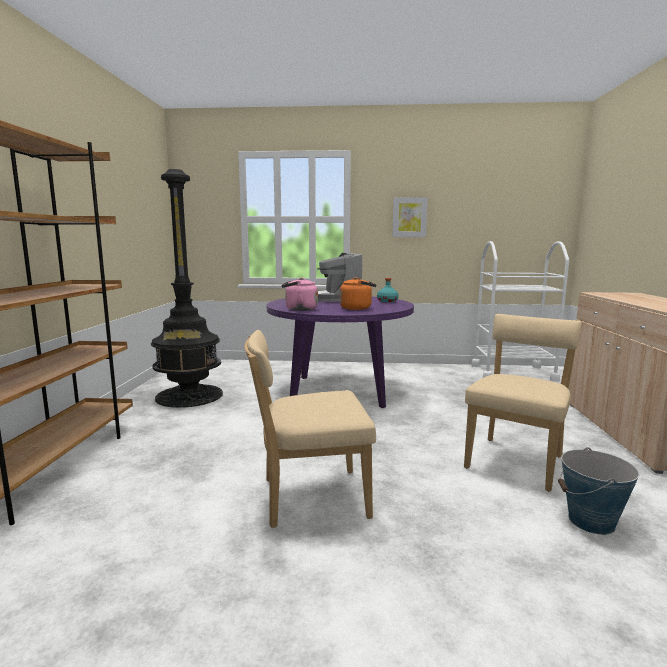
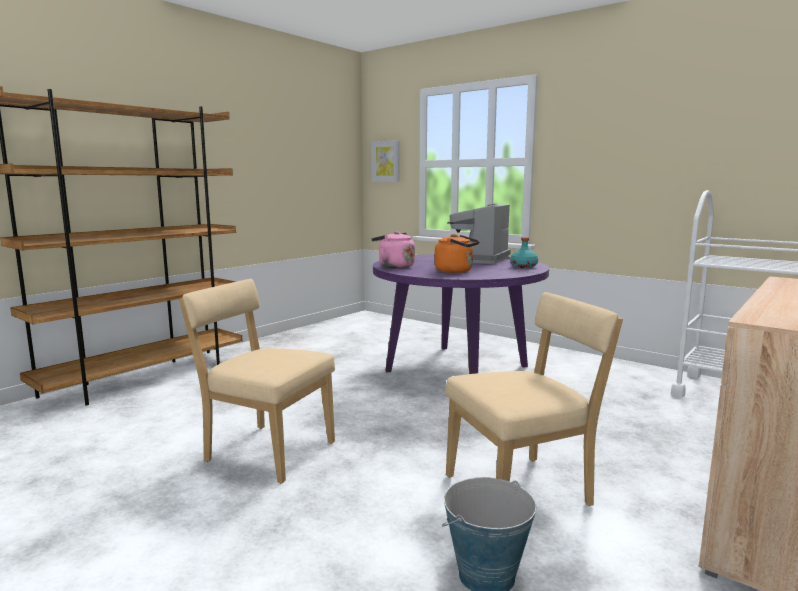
camera: 35 degrees right, 0 degrees up
(189, 395) = (317, 344): black floor lamp -> none
(409, 217) = (607, 157): picture -> picture (386, 161)

